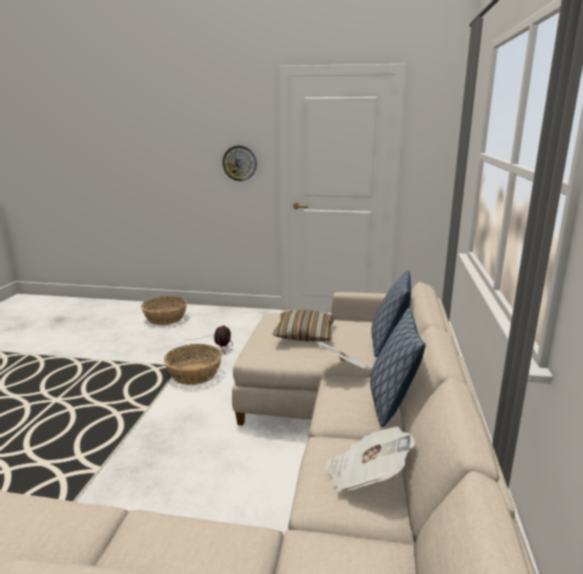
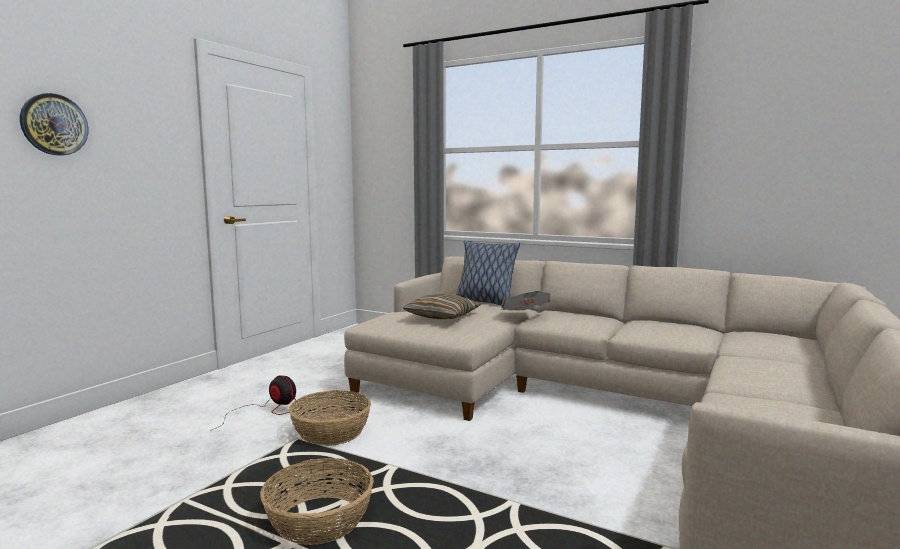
camera: 70 degrees left, 10 degrees down
(165, 318) = (97, 439): basket -> basket (318, 520)
(239, 163) = (151, 163): wall clock -> wall clock (54, 124)
(365, 476) = (672, 327): newspaper -> none
(391, 402) = (579, 314): pillow -> none

